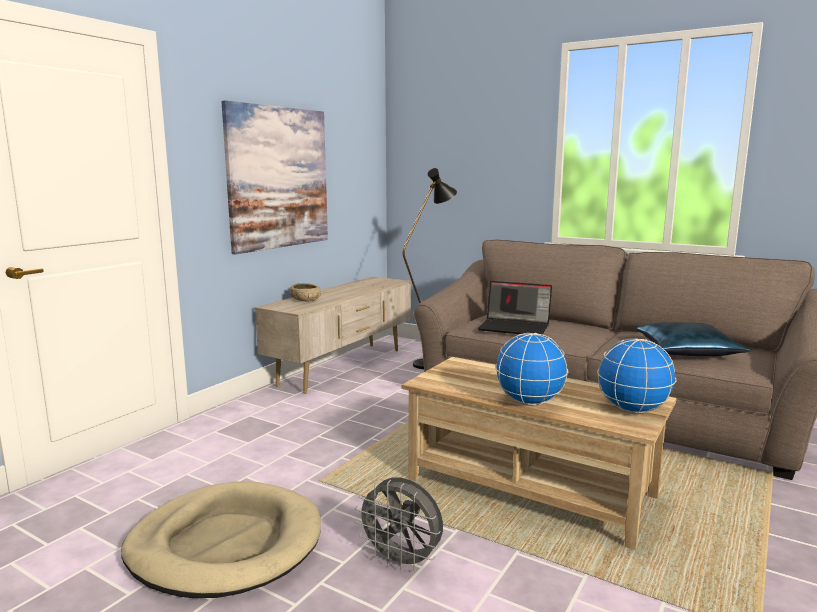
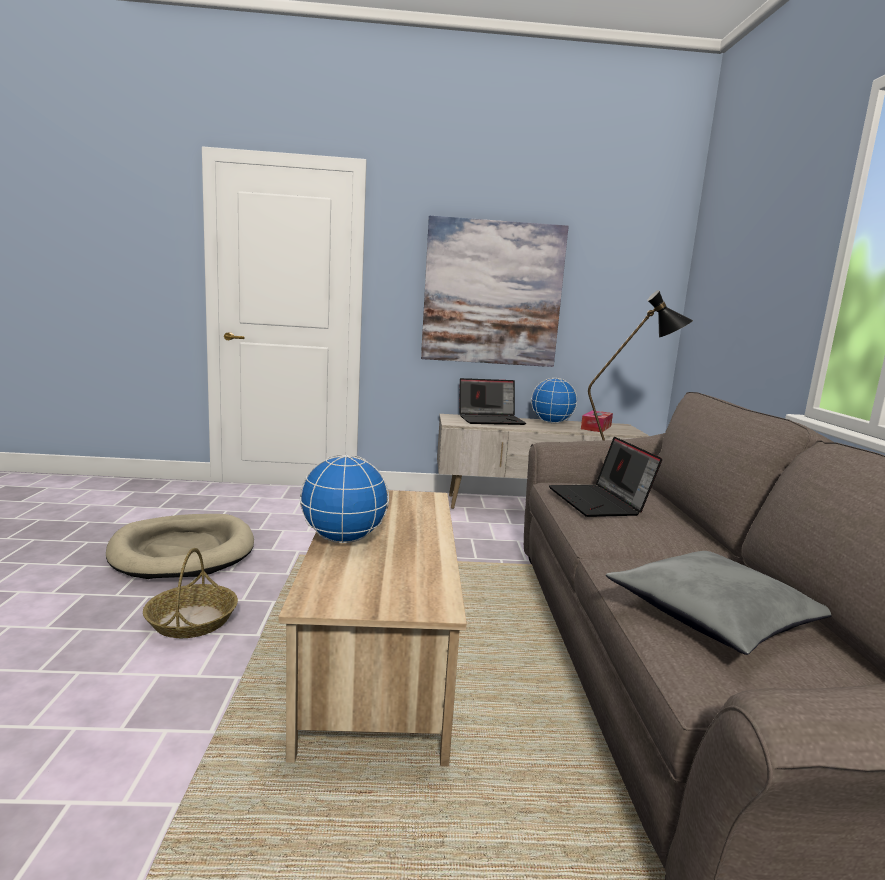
camera: 55 degrees right, 0 degrees up
(306, 299) = (491, 420): beige bowl -> laptop
(371, 284) = (596, 427): none -> tissue box
(402, 561) = (192, 621): grey fan -> basket
(632, 409) = (378, 595): globe -> globe (551, 422)
(688, 351) = (715, 617): blue pillow -> grey pillow

